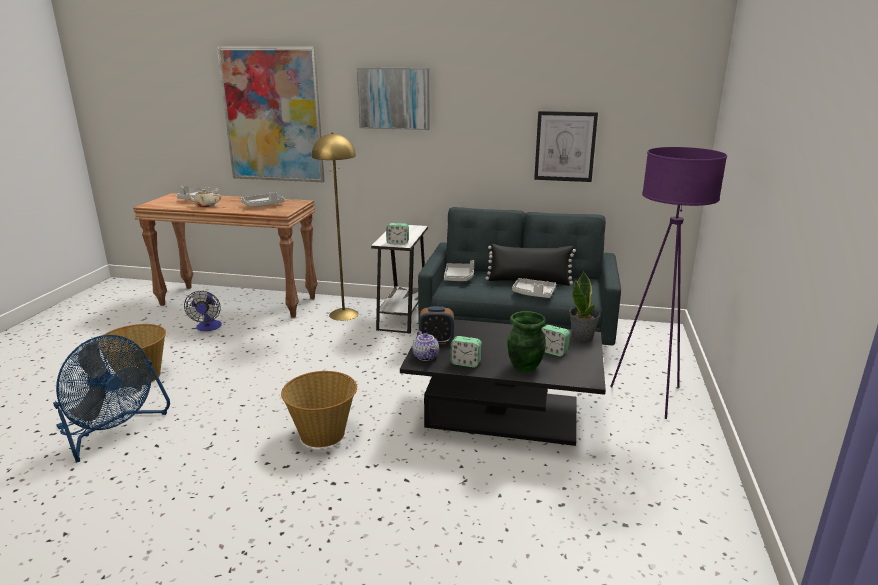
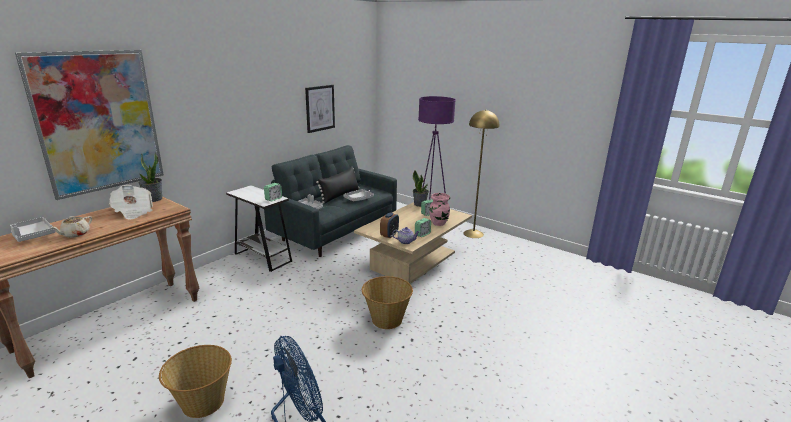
camera: 65 degrees left, 0 degrees up
(208, 328) = (148, 349): fan -> none
(263, 205) = (133, 212): grey tray -> newspaper
(299, 202) = (153, 199): none -> potted plant
(344, 314) = (225, 278): yellow floor lamp -> yellow floor lamp (473, 234)
(394, 98) = (215, 90): picture -> none
(503, 413) = (414, 260): black coffee table -> beige coffee table
(524, 367) = (438, 223): green vase -> pink vase

